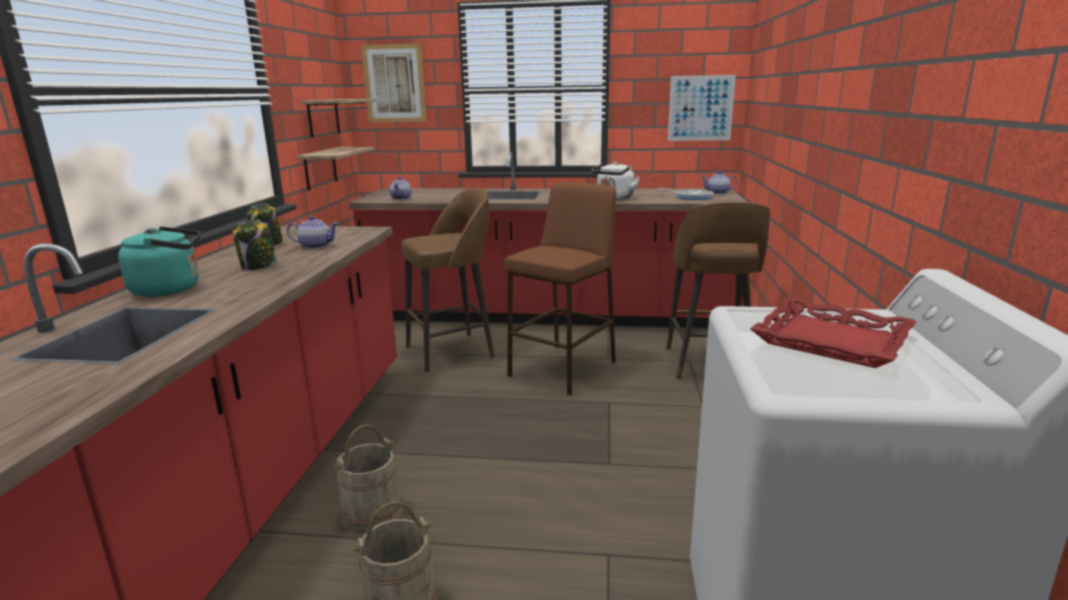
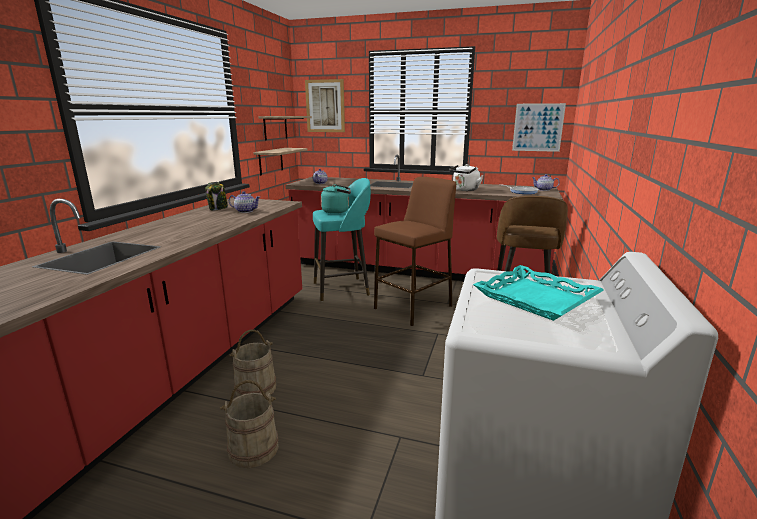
camera: 10 degrees right, 0 degrees up
(171, 289) = (144, 232): turquoise kettle -> turquoise kettle (337, 211)
(258, 267) = (203, 222): jar -> none
(452, 351) = (343, 289): brown stool -> turquoise stool
(832, 340) = (536, 298): red tray -> turquoise tray

